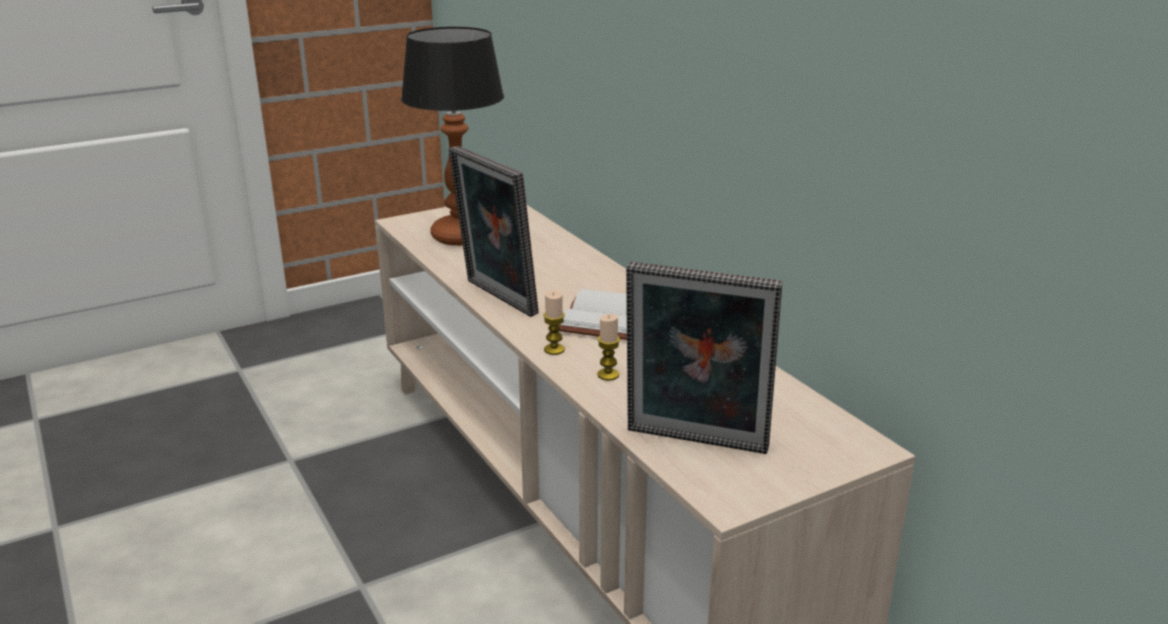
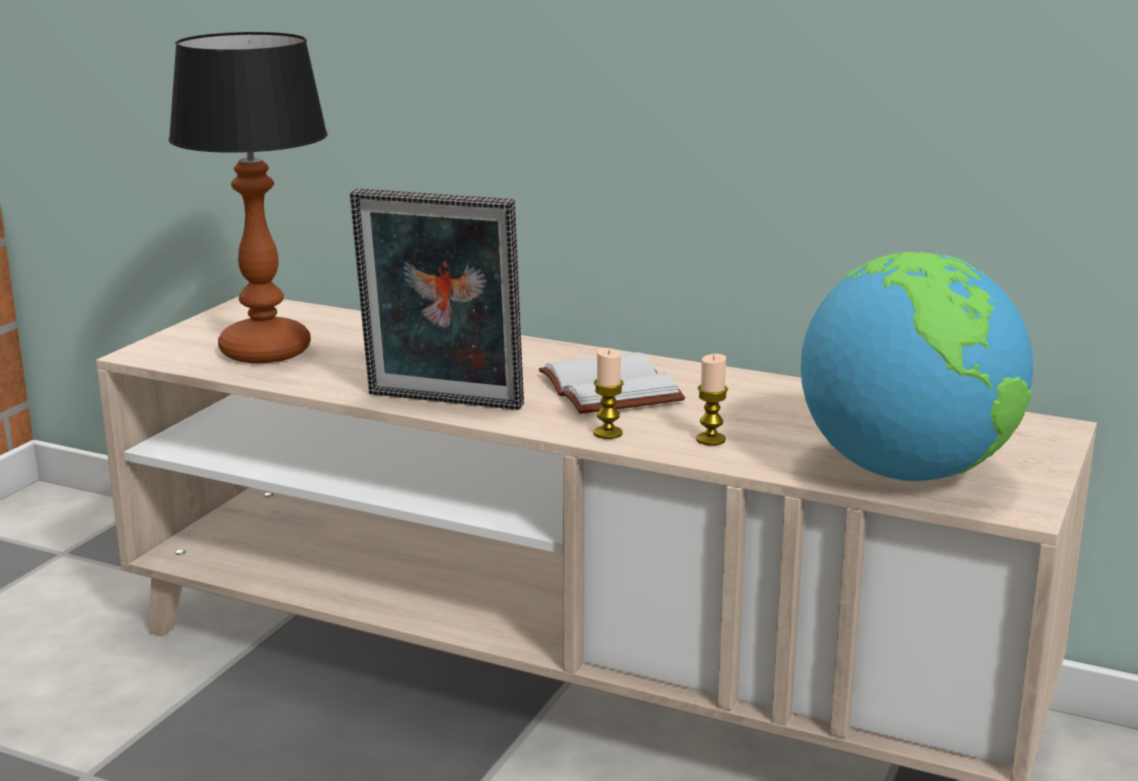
camera: 35 degrees left, 5 degrees down
(695, 444) = (906, 472): picture frame -> globe

